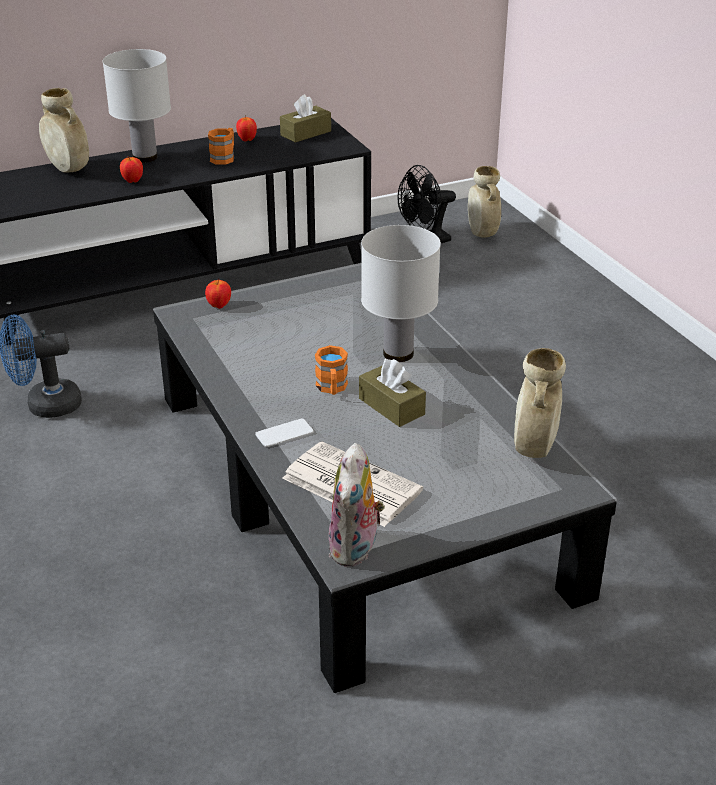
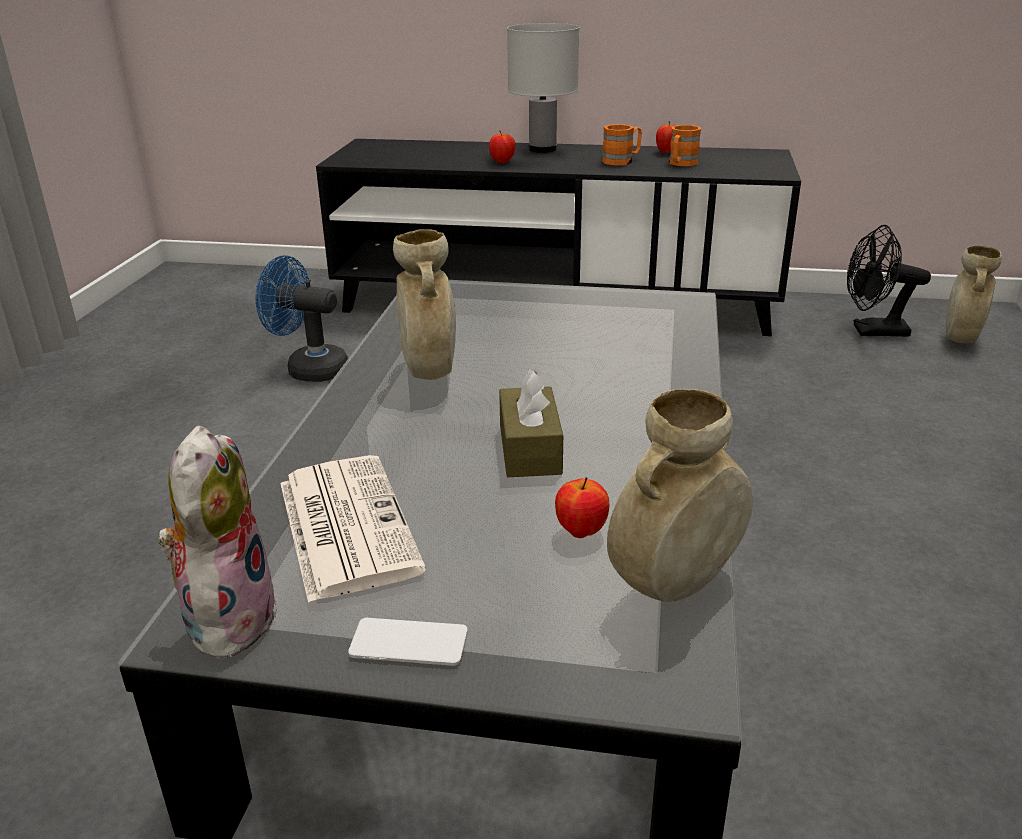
camera: 35 degrees right, 5 degrees down
(69, 170) = (458, 146): beige vase -> beige vase (430, 373)
(219, 306) = (475, 292): apple -> apple (581, 532)
(284, 434) = (357, 434): phone -> phone (409, 643)
(305, 133) = (741, 157): brown tissue box -> none
(332, 388) = (483, 404): orange mug -> orange mug (681, 164)
(356, 549) = (228, 617): plush toy -> plush toy turned 135 degrees clockwise
(399, 354) = (618, 393): white table lamp -> none

